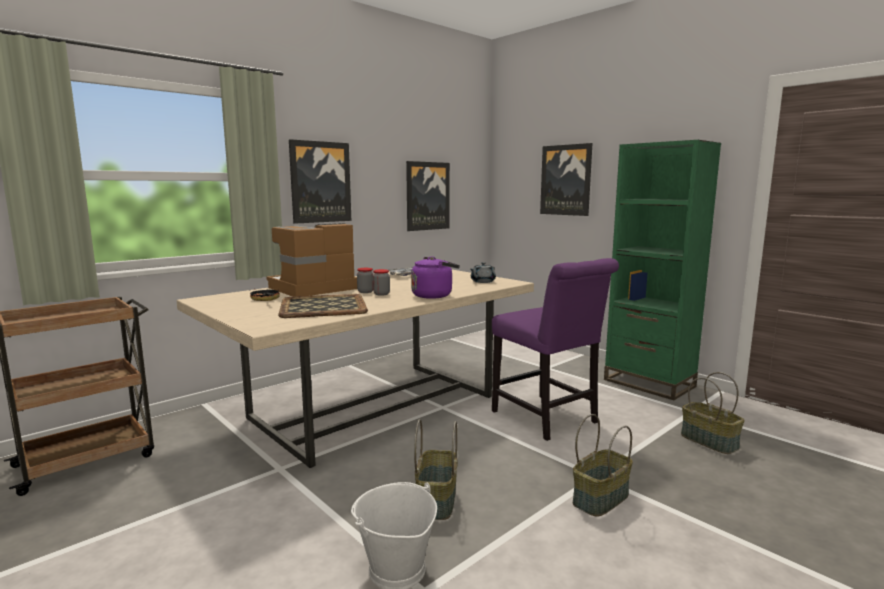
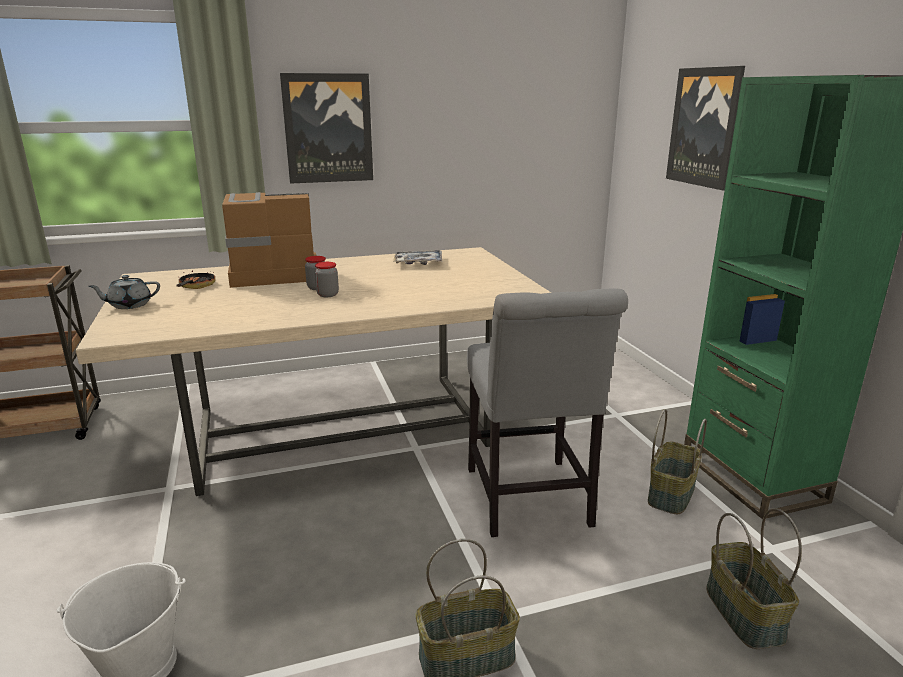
camera: 25 degrees right, 10 degrees up
(322, 306) = (227, 308): tray -> none
(427, 196) = (499, 144): picture -> none
(434, 295) = (382, 307): purple kettle -> none
(435, 500) = (271, 584): basket -> basket (670, 493)
(482, 281) = (492, 287): grey teapot -> grey teapot (129, 305)
(547, 419) = (529, 502): purple chair -> grey chair

